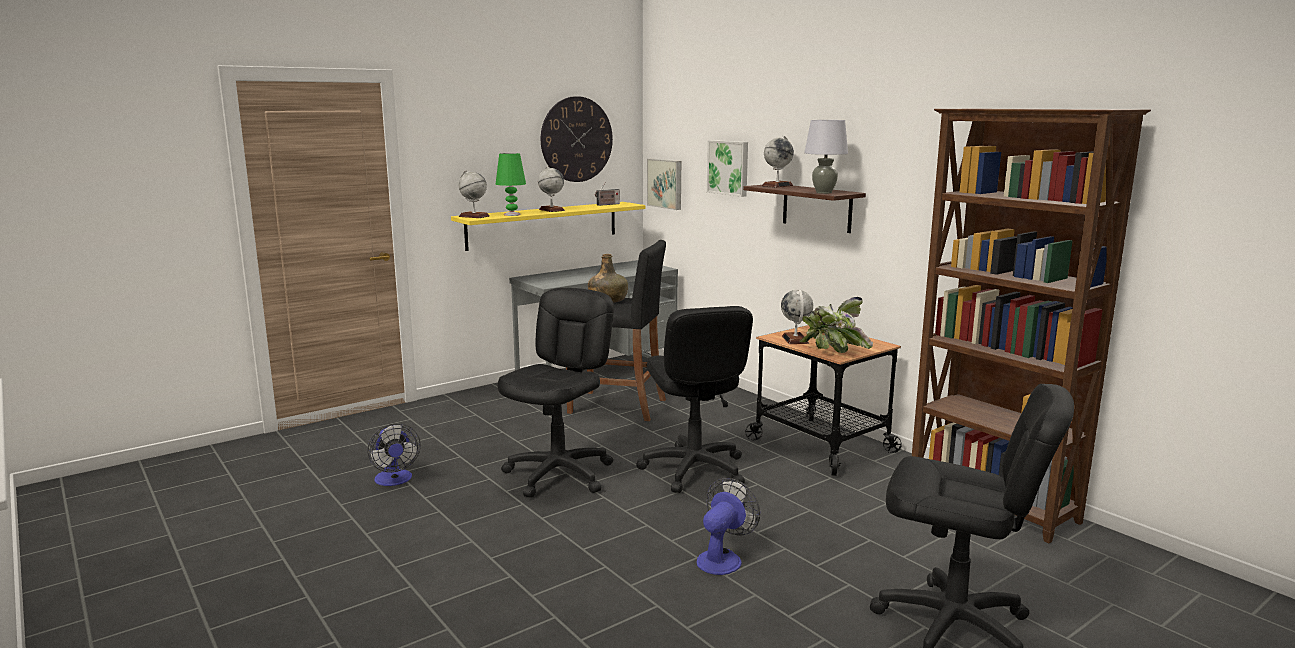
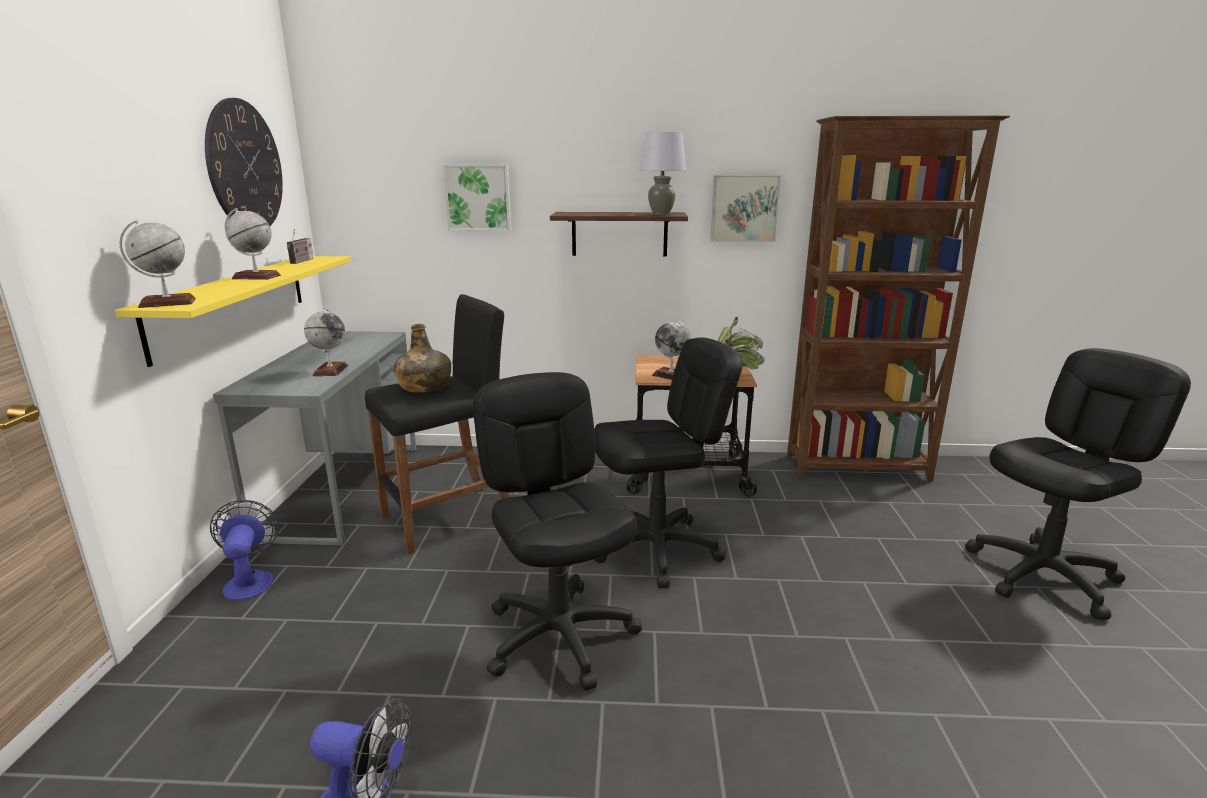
camera: 50 degrees left, 5 degrees up
(512, 214) = (224, 291): green table lamp -> none
(666, 183) = (362, 226): picture -> picture (744, 208)
(693, 470) = (657, 549): black office chair -> black office chair turned 45 degrees counterclockwise
(723, 558) = (859, 623): fan -> fan (250, 580)
(777, 185) = (577, 213): globe -> globe (330, 370)

